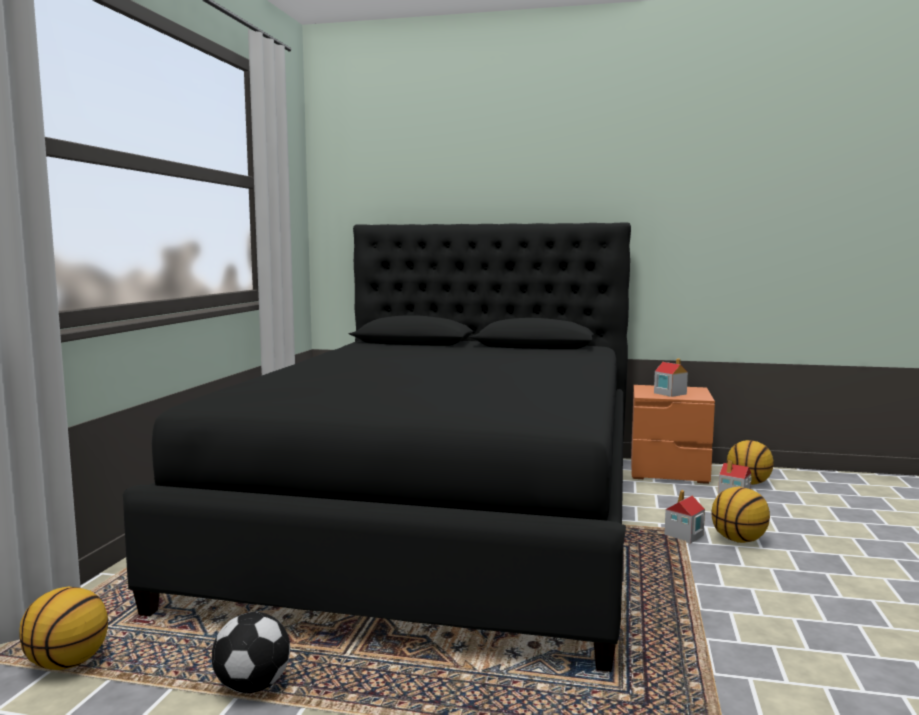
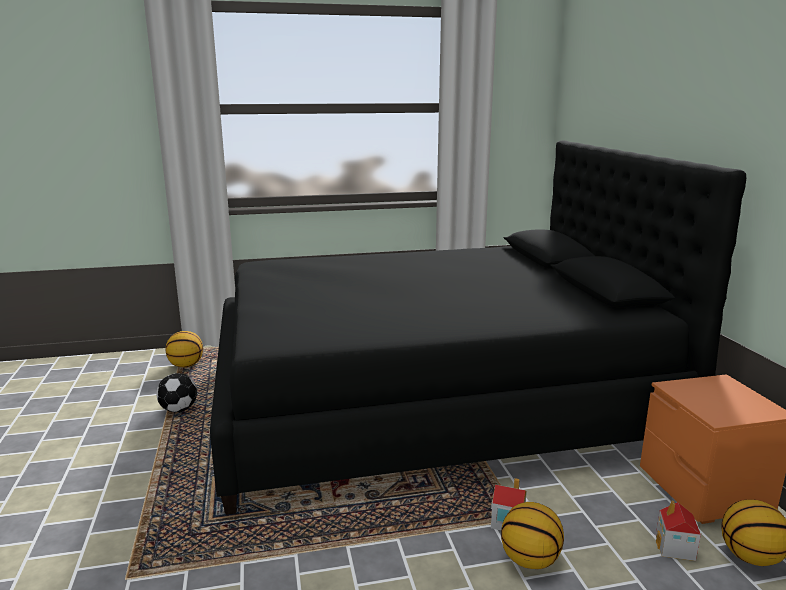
camera: 65 degrees right, 10 degrees up
(669, 393) = (708, 398): toy house -> none

